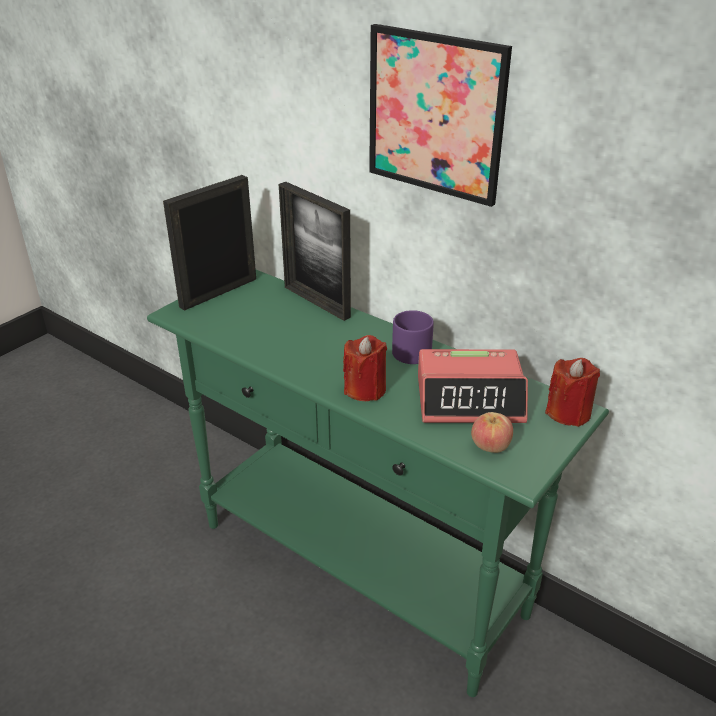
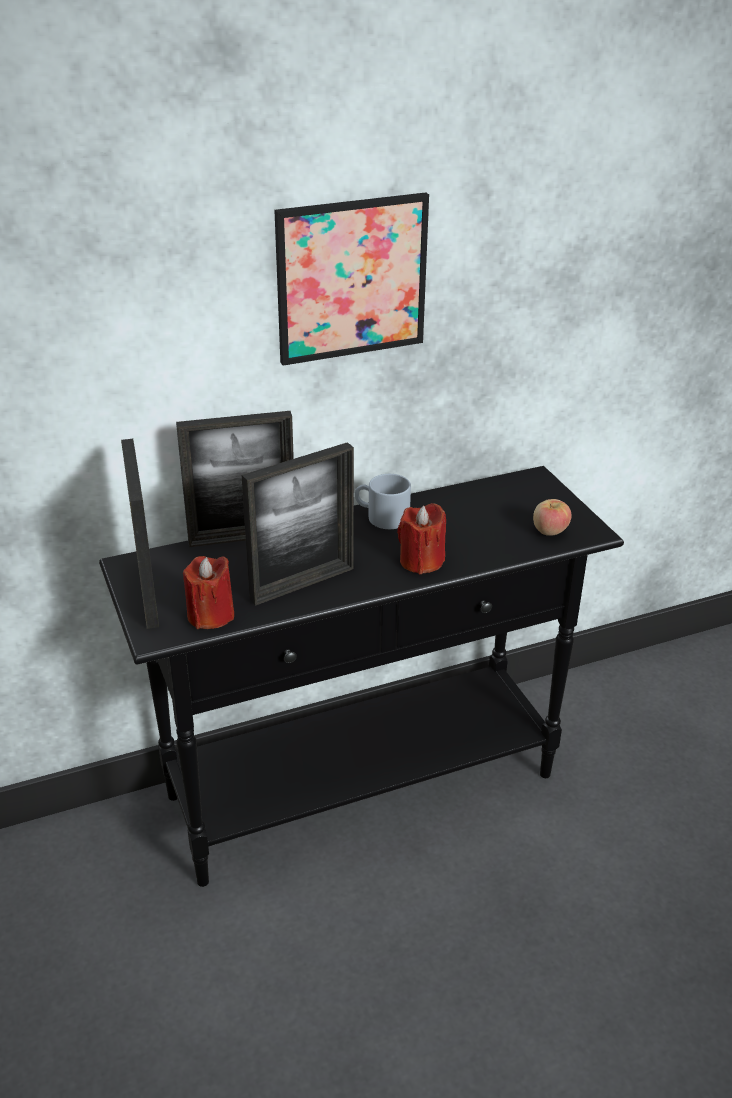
camera: 60 degrees left, 0 degrees up
(281, 346) = (302, 584): none -> picture frame
(360, 570) = (363, 786): green console table -> black console table
(409, 349) = (381, 517): purple mug -> grey mug
(470, 399) = (482, 516): alarm clock -> none
(568, 413) = (536, 482): red candle -> red candle (210, 615)

